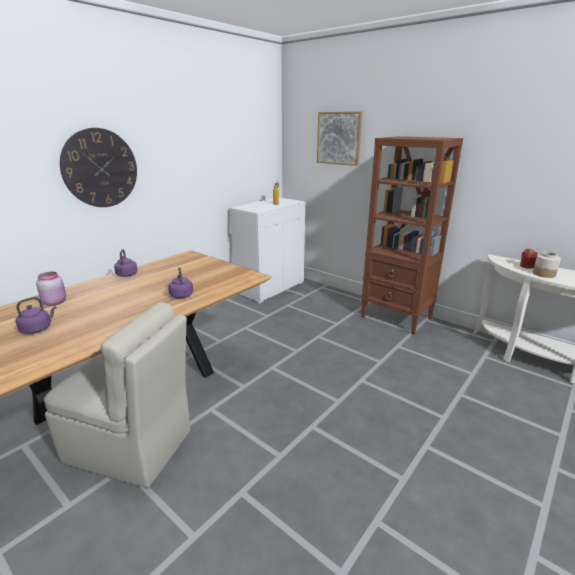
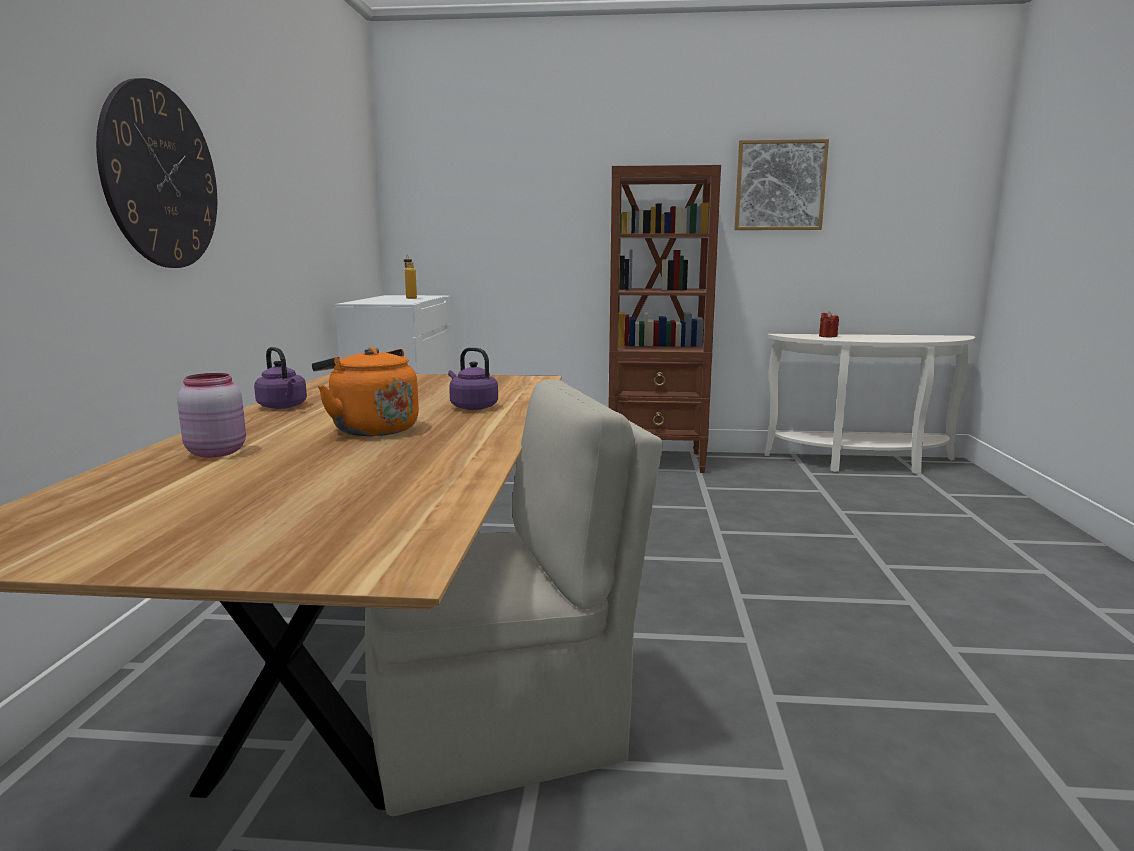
camera: 35 degrees left, 10 degrees down
(38, 329) = (290, 480): purple kettle -> none
(119, 301) = (371, 429): none -> orange kettle
(339, 138) = (504, 182): picture -> picture (780, 185)
(544, 274) = (856, 338): jar -> none

